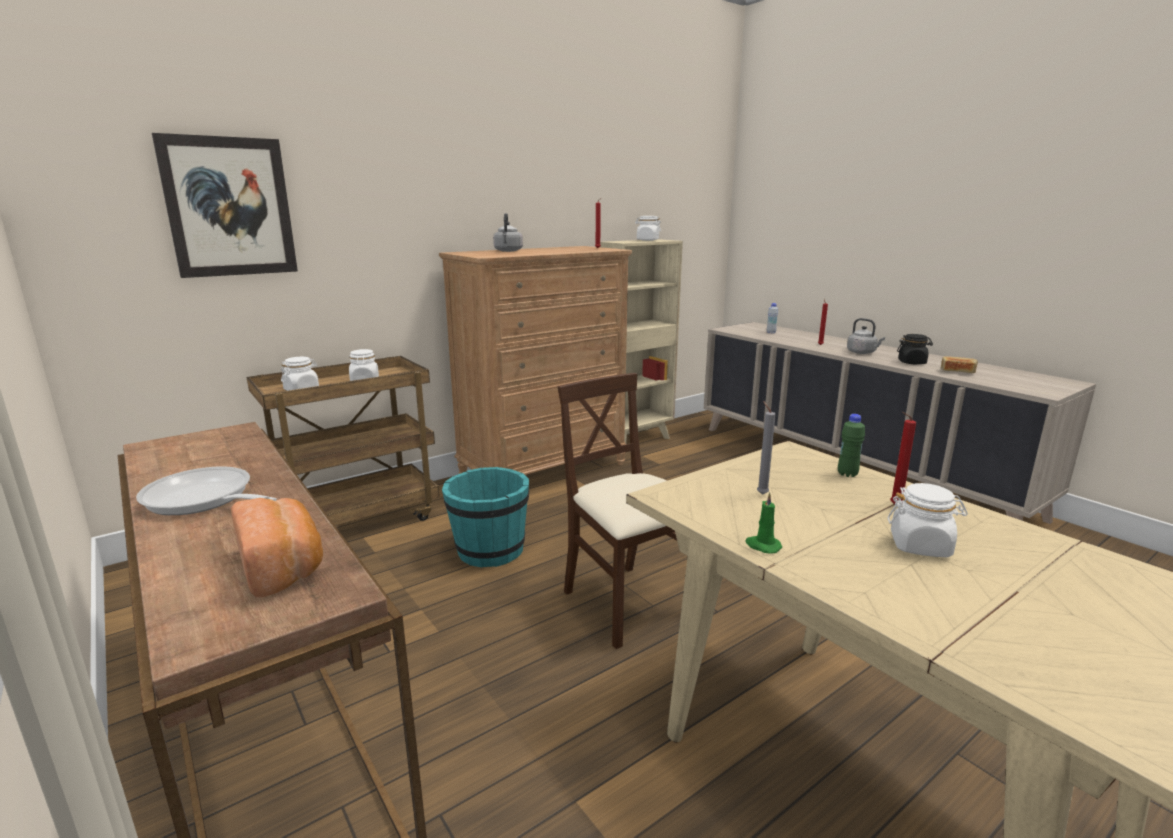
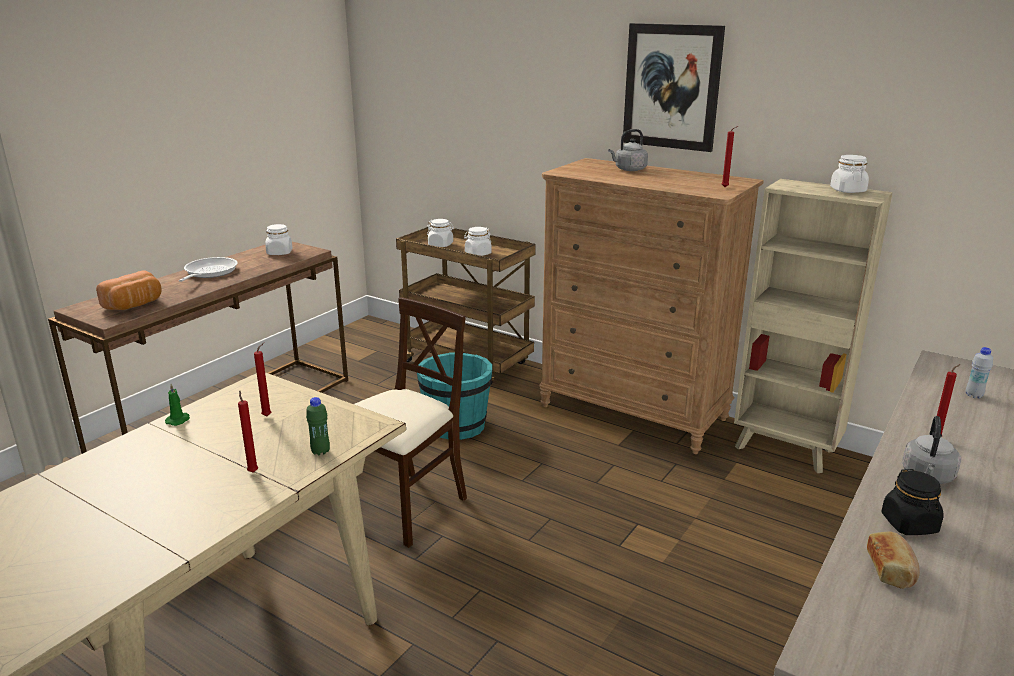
camera: 70 degrees right, 5 degrees up
(229, 207) = (445, 100): picture -> picture (672, 87)
(761, 493) = (268, 415): grey candle -> red candle
(920, 546) = (177, 479): white jar -> white jar (279, 253)

